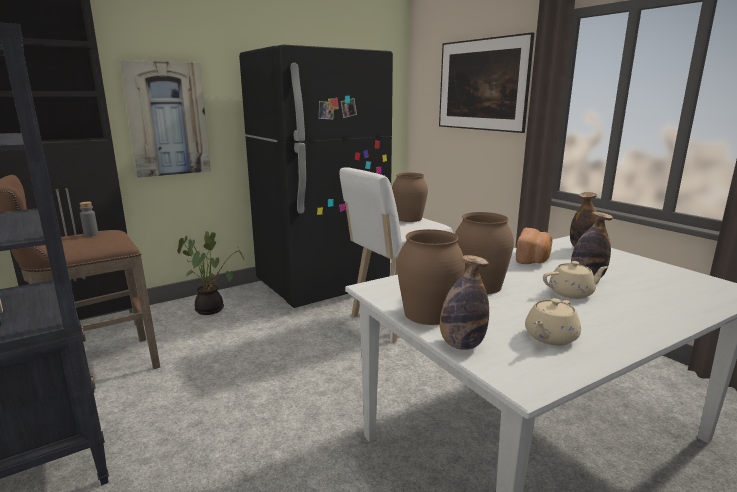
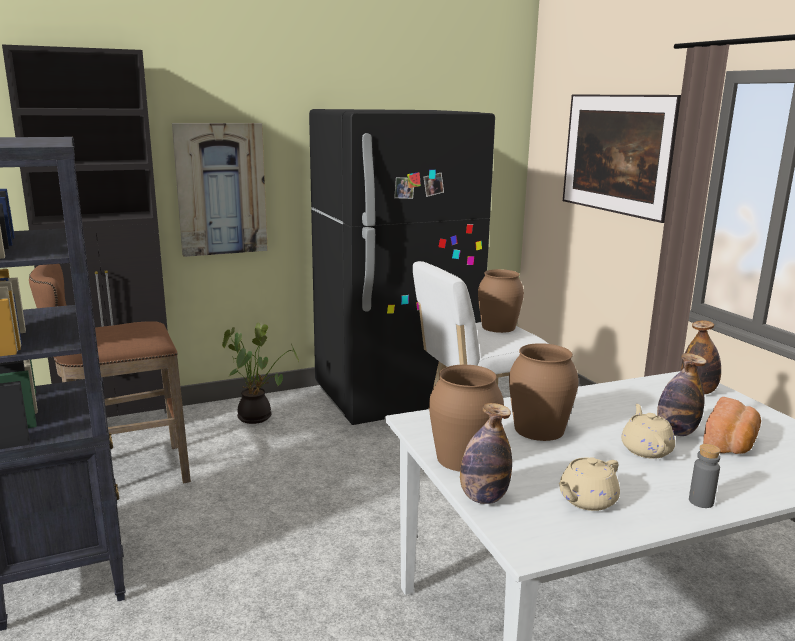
camera: 10 degrees right, 0 degrees up
(91, 234) = (127, 327): grey bottle -> grey bottle (701, 502)
(533, 259) = (624, 399): bread -> bread (730, 444)
(572, 293) = (646, 449): beige teapot -> beige teapot turned 90 degrees counterclockwise

